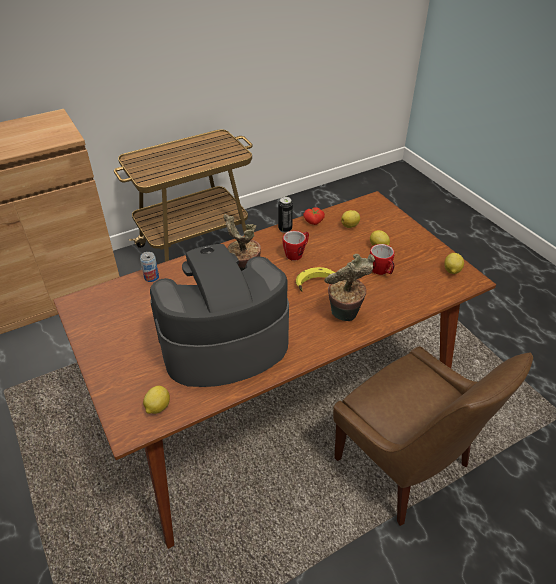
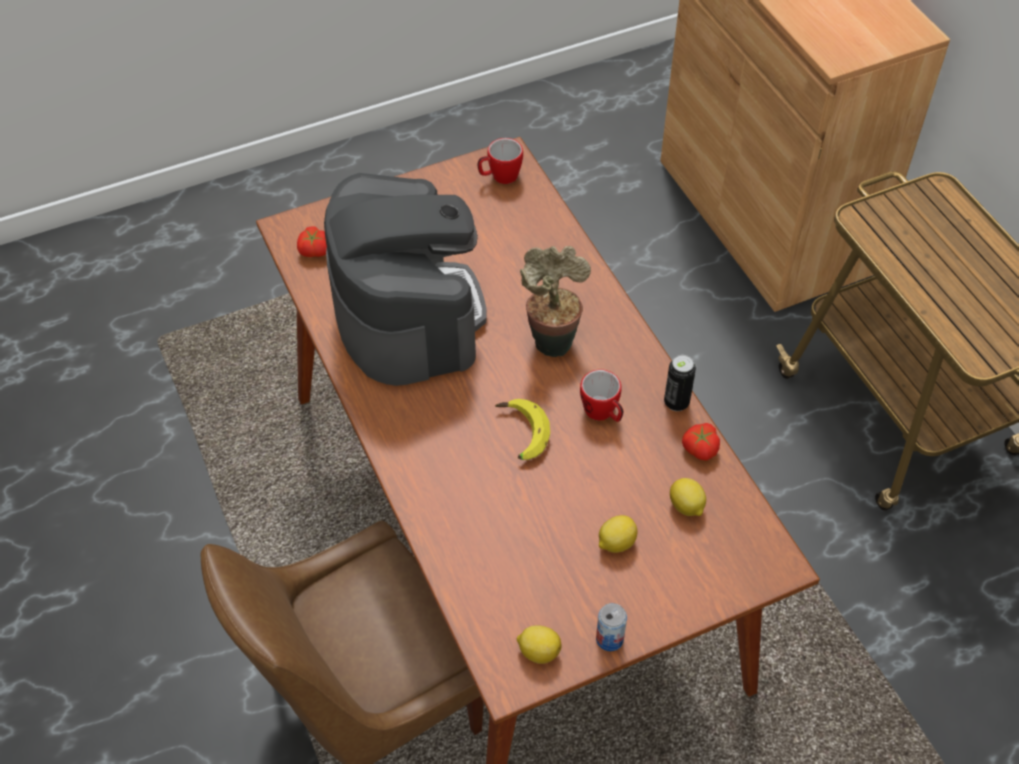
camera: 95 degrees right, 10 degrees up
(151, 277) = (555, 231): can -> can (609, 639)
(157, 407) = (314, 251): lemon -> tomato
(344, 316) = (440, 462): potted plant -> none
(381, 271) = (545, 534): mug -> mug (499, 177)

